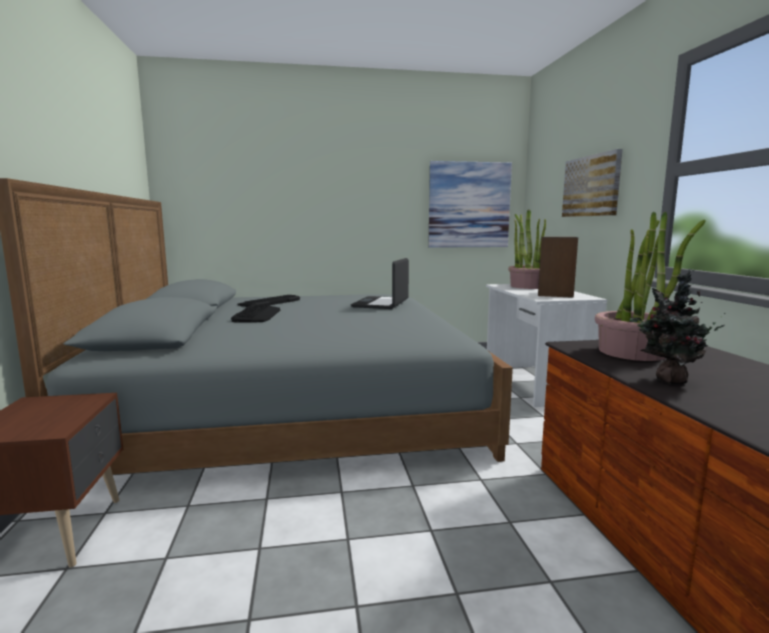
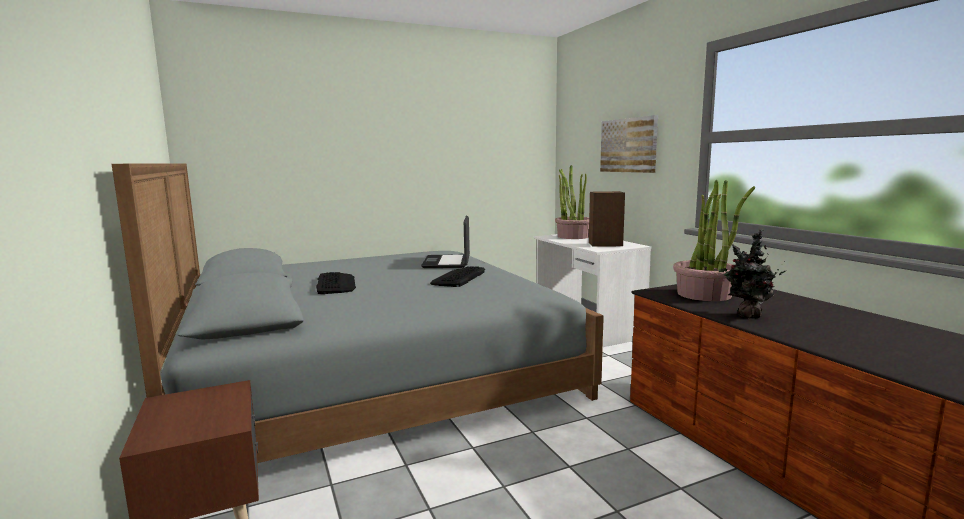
camera: 15 degrees left, 0 degrees up
(269, 302) = (330, 268): keyboard -> keyboard (458, 278)
(469, 205) = (507, 159): picture -> none

